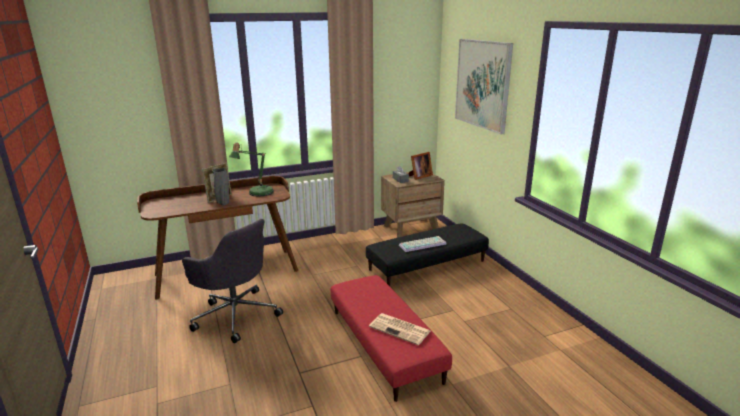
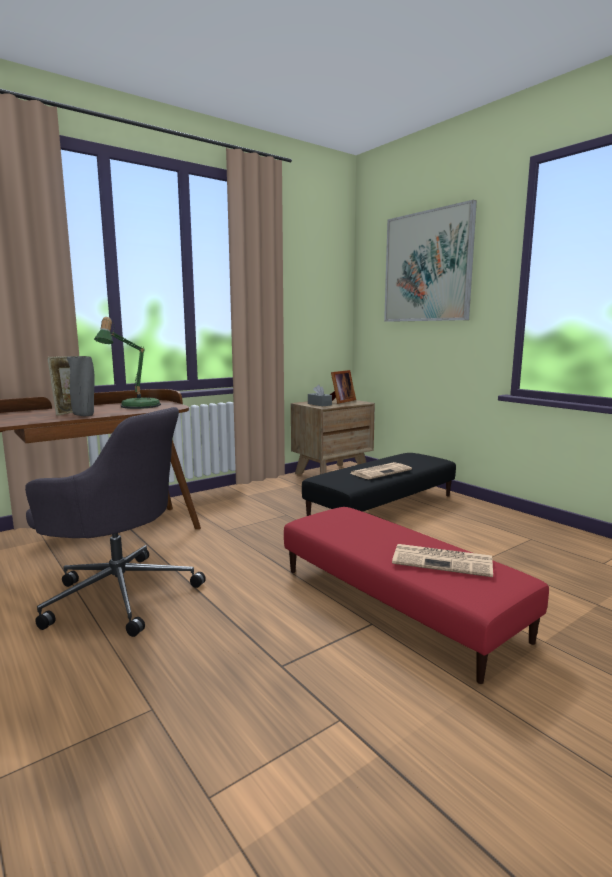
camera: 15 degrees left, 10 degrees down
(422, 244) = (381, 471): keyboard -> newspaper

